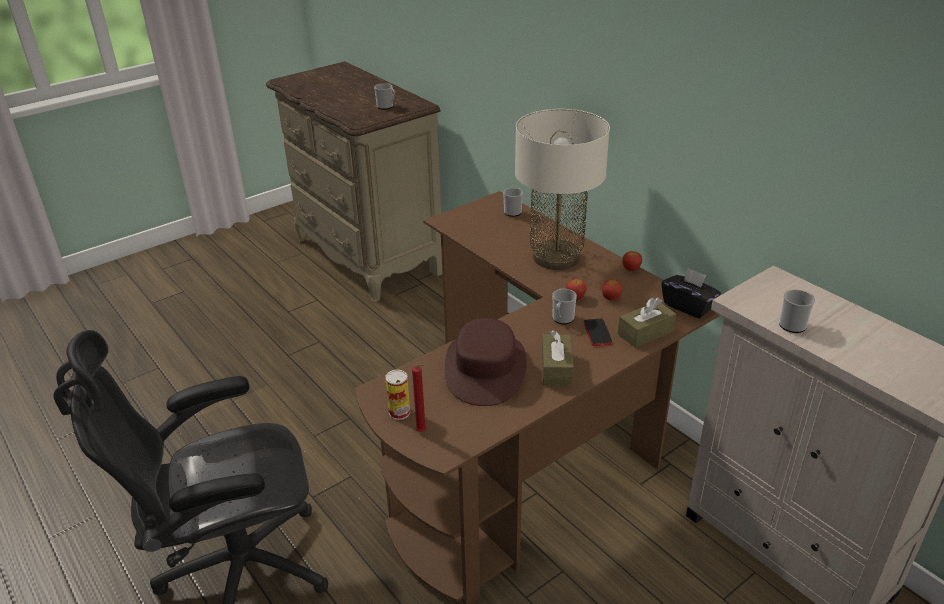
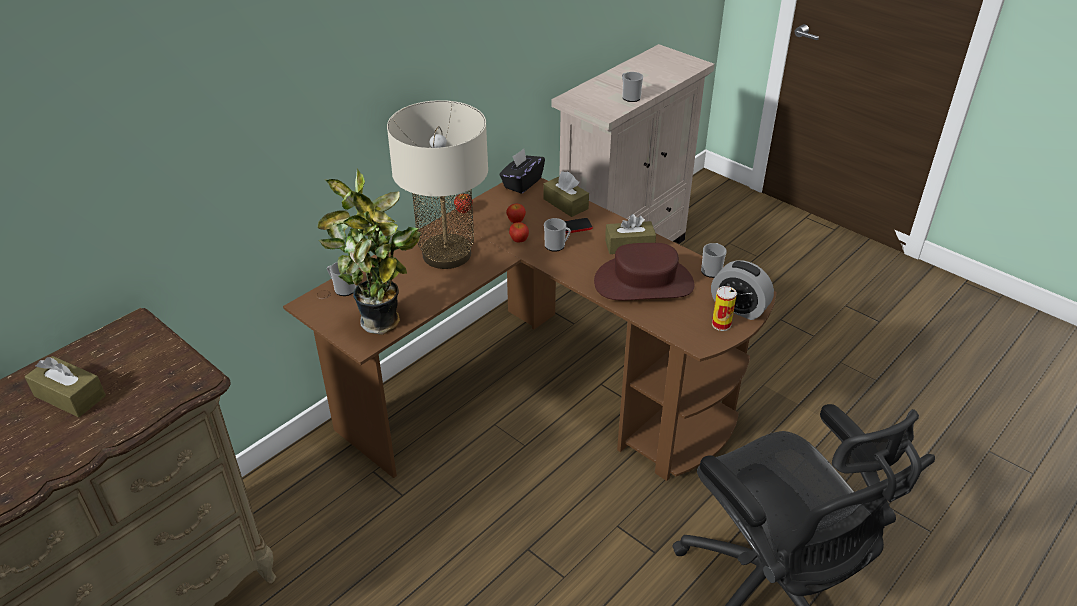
camera: 100 degrees left, 5 degrees up
(364, 96) = (70, 396): none -> brown tissue box
(386, 107) = (132, 360): mug -> mug (711, 270)
(422, 432) = (739, 308): red candle -> alarm clock
(463, 228) = (384, 324): none -> potted plant

